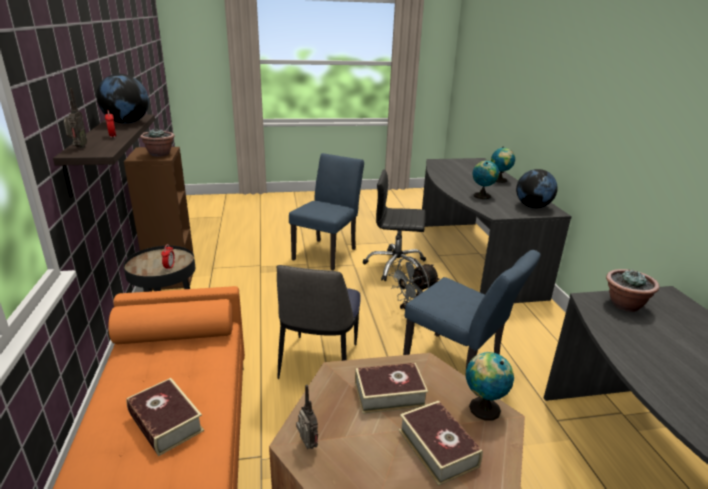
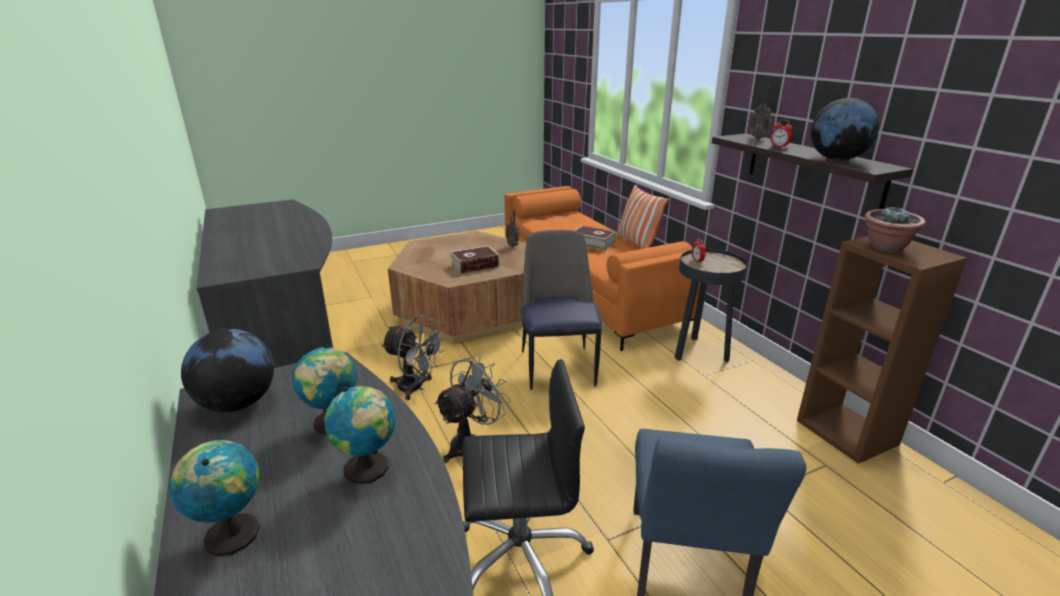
camera: 165 degrees right, 0 degrees up
(93, 410) = (636, 243): none -> pillow
(437, 448) = (443, 253): book -> none
(458, 367) = (416, 388): blue chair -> grey fan
(482, 408) = (414, 268): globe -> globe (369, 469)
(624, 305) = (277, 265): potted plant -> none

